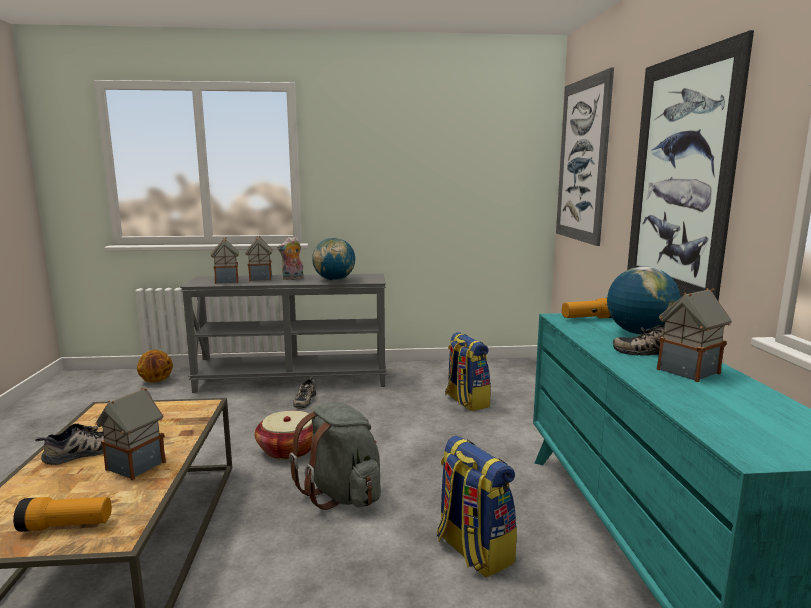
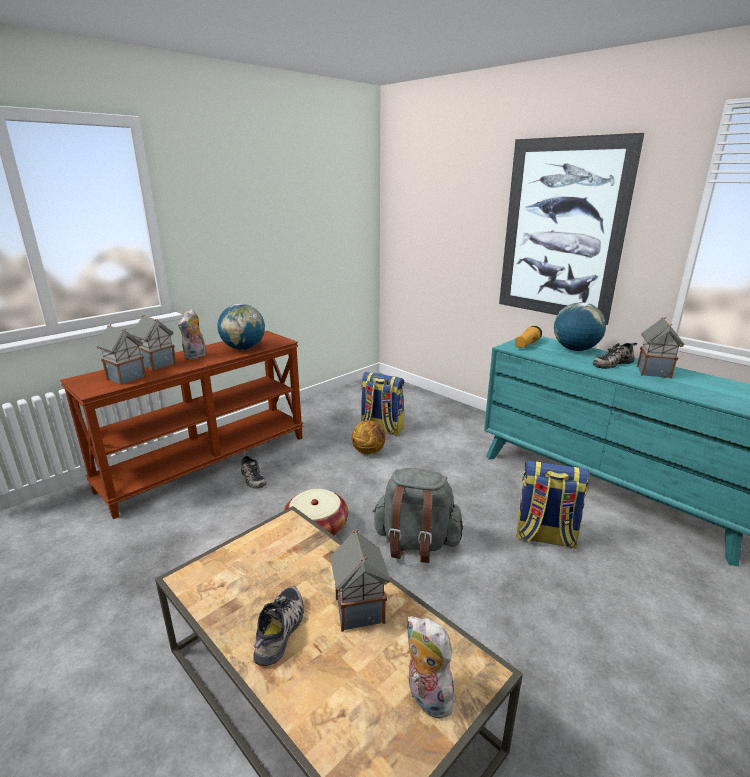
camera: 40 degrees left, 10 degrees up
(66, 526) = (426, 697): flashlight -> plush toy
(156, 381) = (37, 524): basketball -> basketball (369, 451)
(293, 380) = (207, 462): grey console table -> brown console table
(582, 161) = (422, 207): picture -> none

